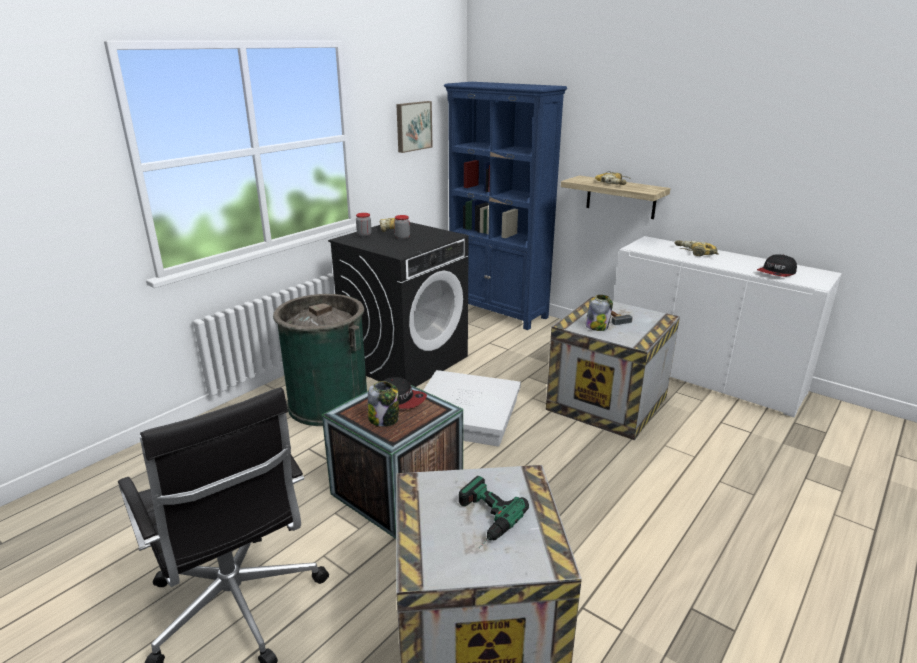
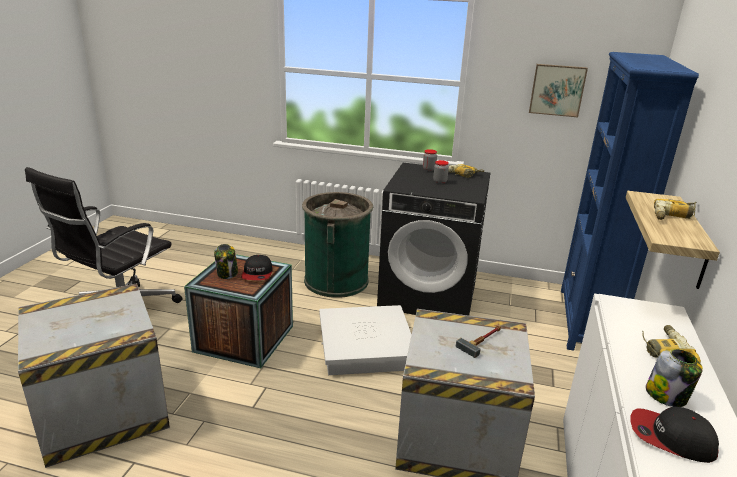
camera: 65 degrees right, 0 degrees up
(482, 519) = (85, 322): power drill -> none
(597, 327) = (440, 335): jar -> jar (667, 395)

